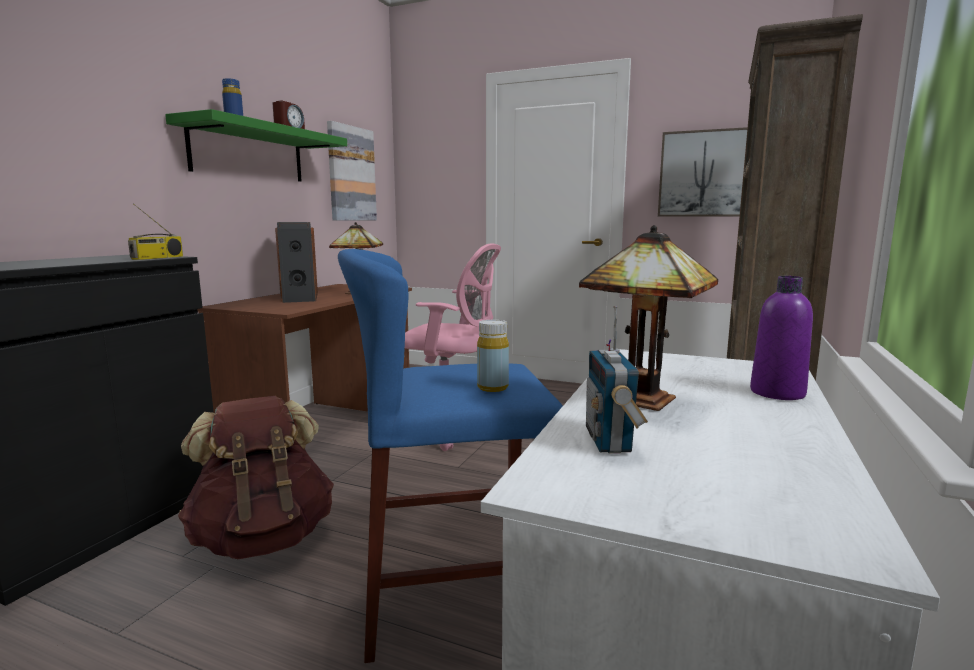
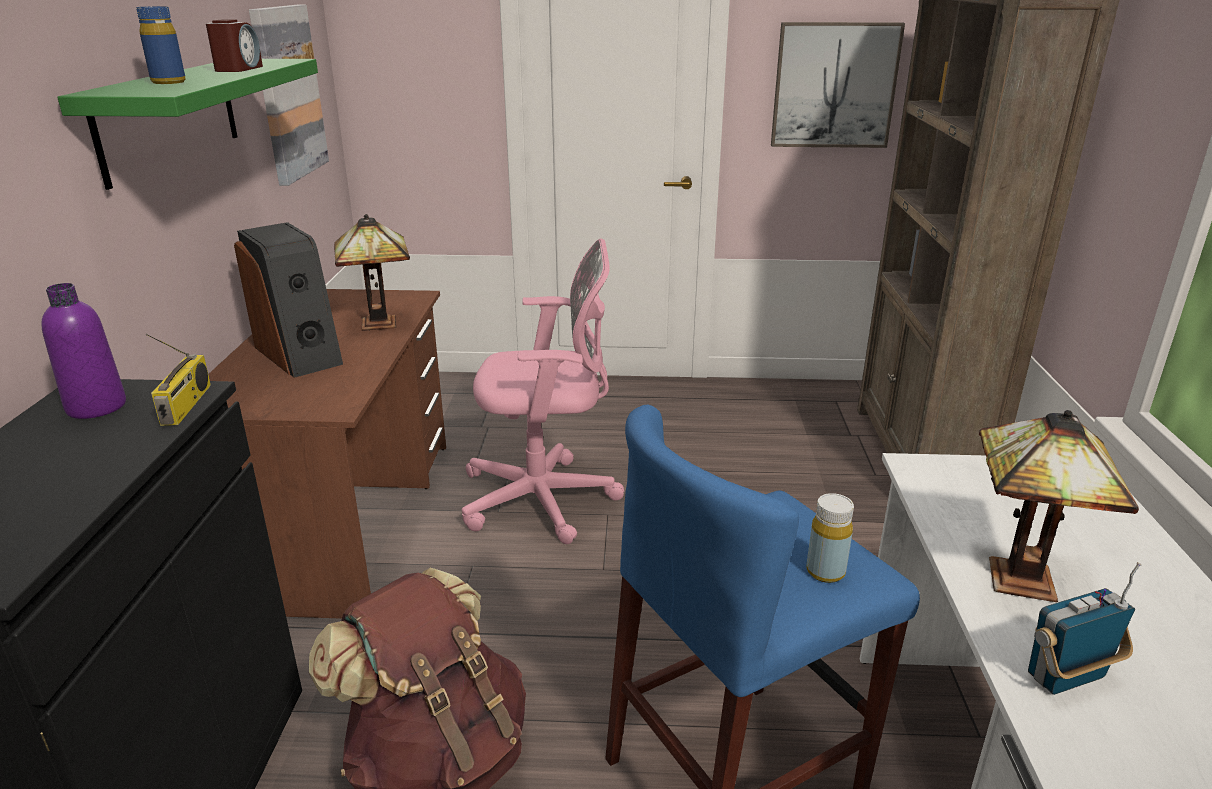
camera: 20 degrees left, 15 degrees up
(610, 441) = (1067, 677): radio -> radio turned 90 degrees clockwise
(777, 393) = (1123, 532): purple bottle -> purple bottle (96, 407)

